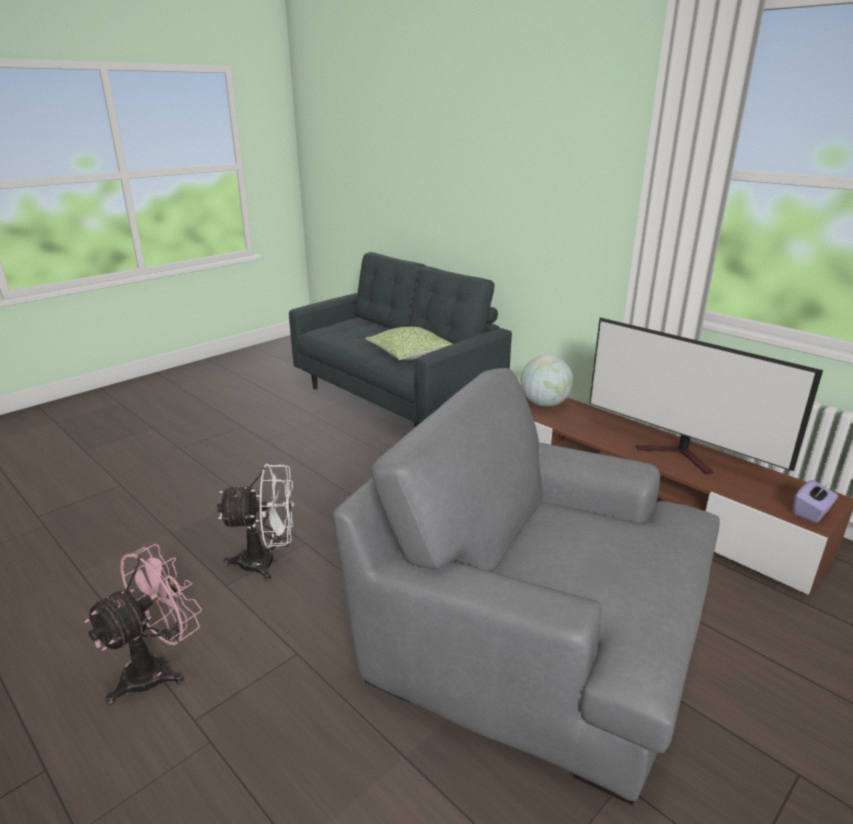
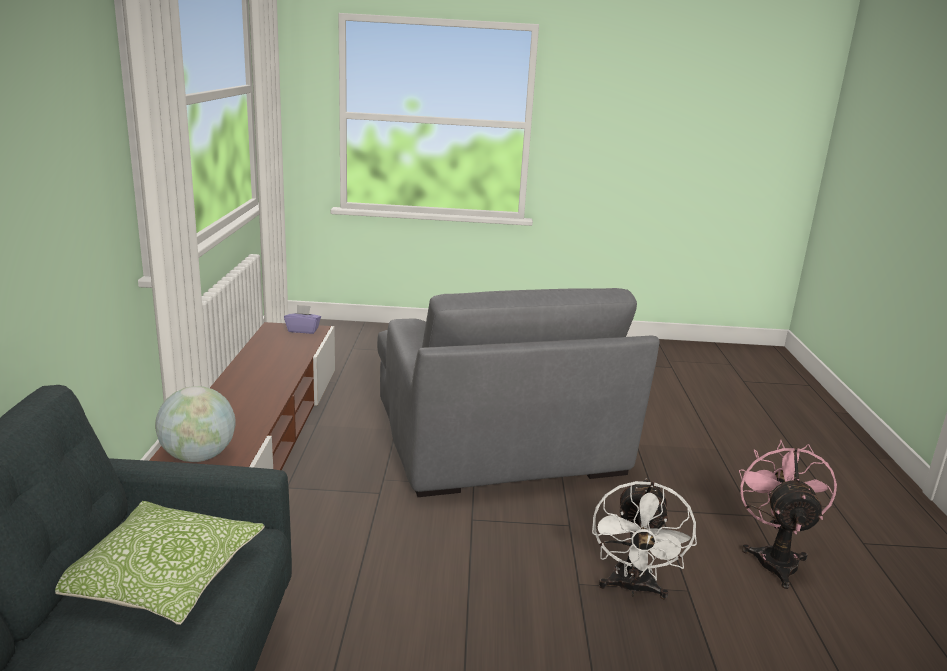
camera: 135 degrees left, 5 degrees down
(157, 669) = (774, 558): pink fan -> pink fan turned 105 degrees clockwise
(267, 562) = (632, 588): white fan -> white fan turned 120 degrees counterclockwise
(680, 456) = (262, 373): television -> none

